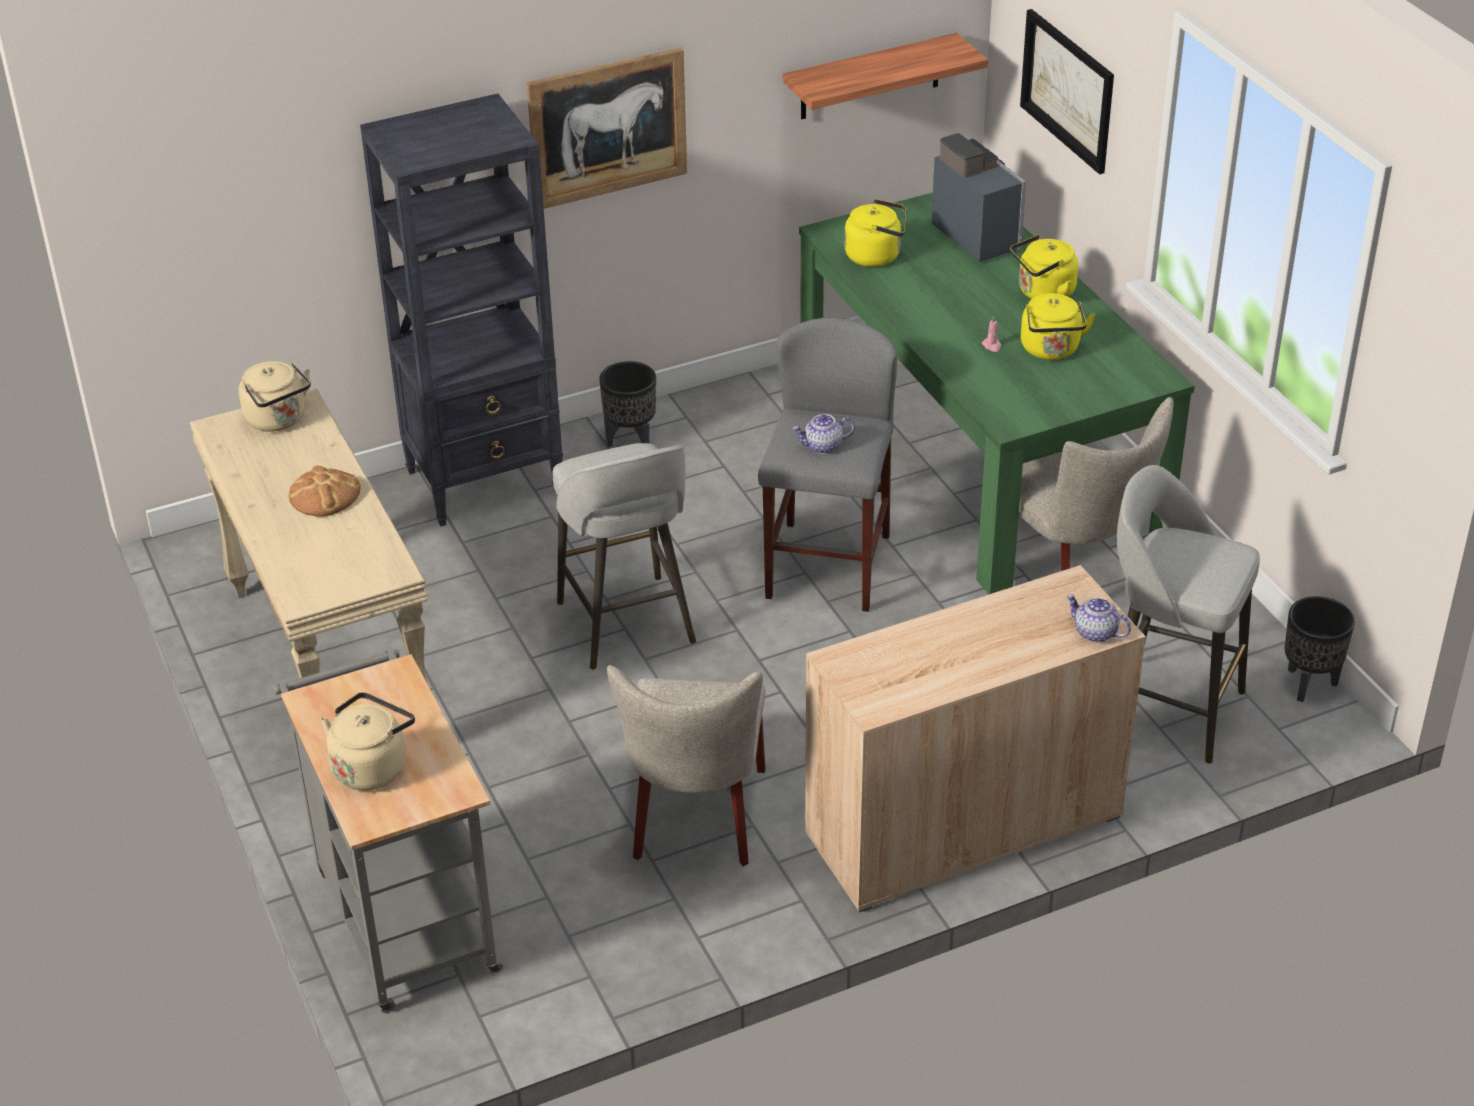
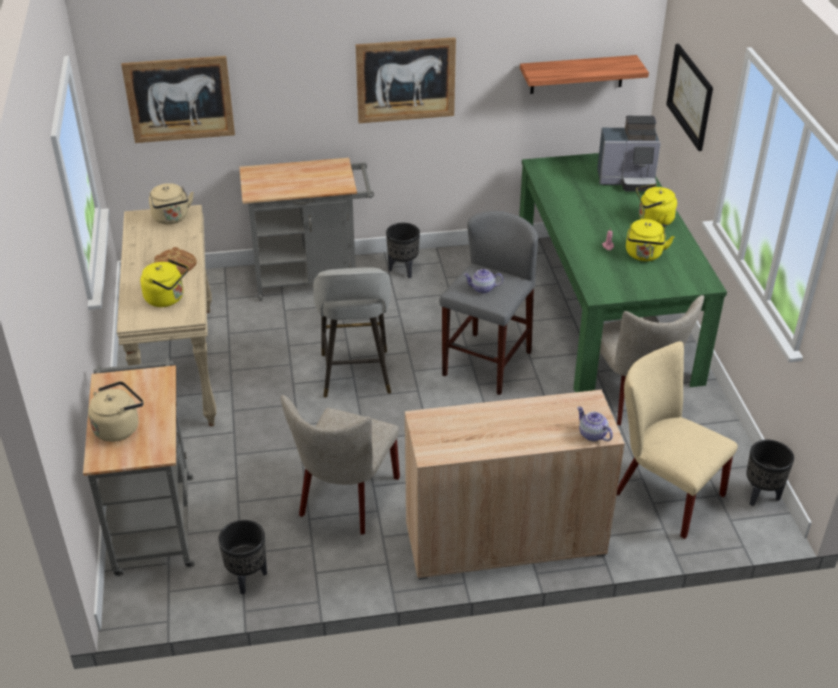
camera: 15 degrees right, 0 degrees up
(246, 217) = (179, 99): none -> picture
(486, 481) = (312, 278): black bookcase -> grey cart
(596, 969) = (248, 578): none -> black planter
(876, 256) = (560, 183): yellow kettle -> yellow kettle (167, 298)
(978, 235) = (627, 180): coffee machine -> coffee machine turned 105 degrees clockwise
(1166, 708) = (662, 492): grey stool -> beige chair

